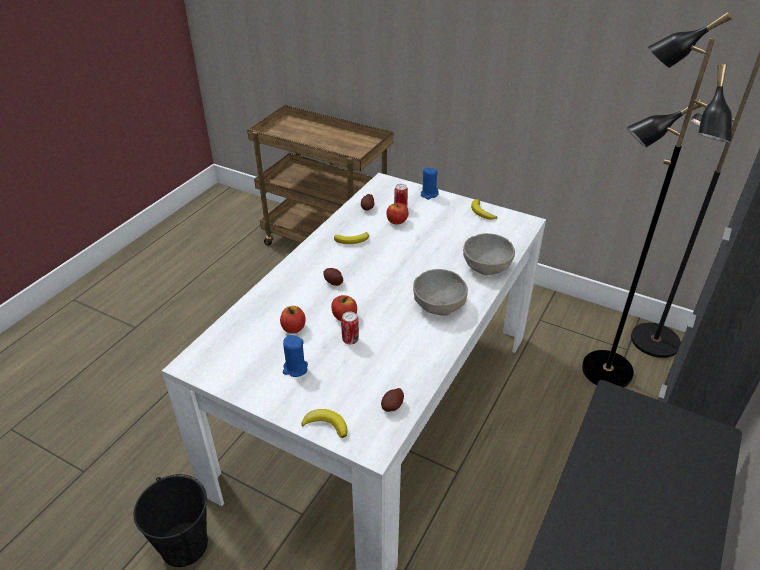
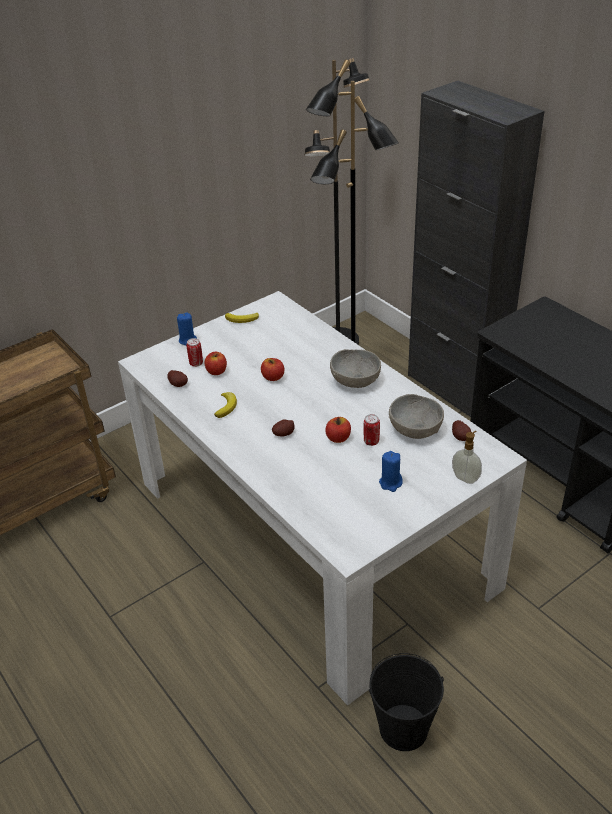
camera: 65 degrees left, 0 degrees up
(293, 328) = (335, 473): apple -> apple (273, 377)
(326, 425) = (466, 478): banana -> soap dispenser
(487, 266) = (322, 340): grey bowl -> grey bowl (416, 429)

